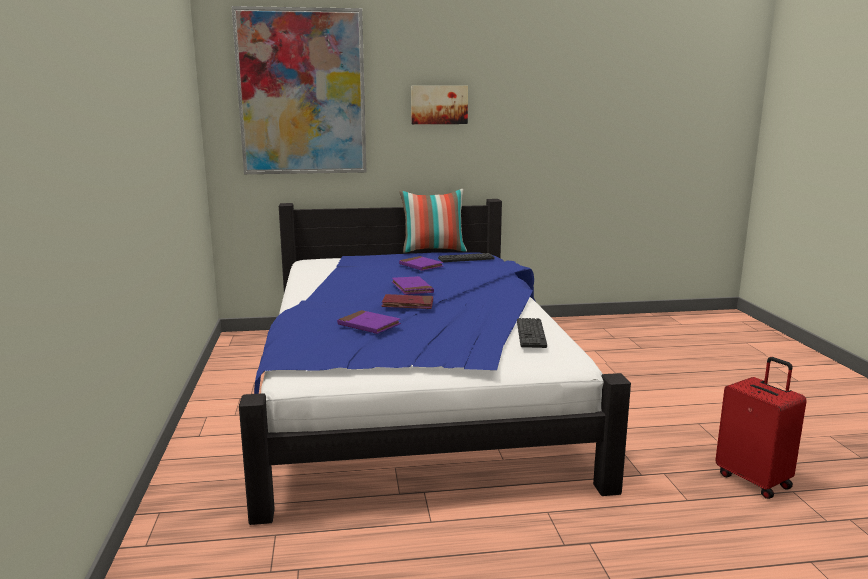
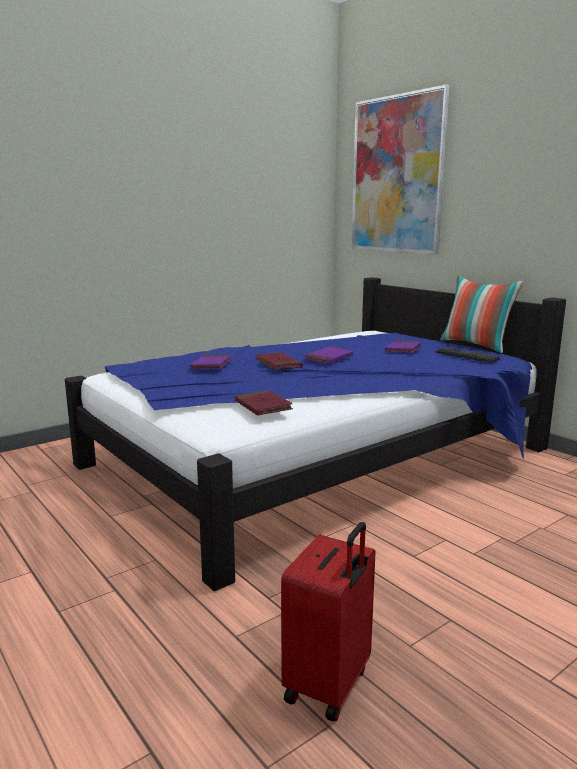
camera: 60 degrees right, 0 degrees up
(439, 105) = (511, 182): picture -> none
(531, 333) = (263, 406): keyboard -> red book

